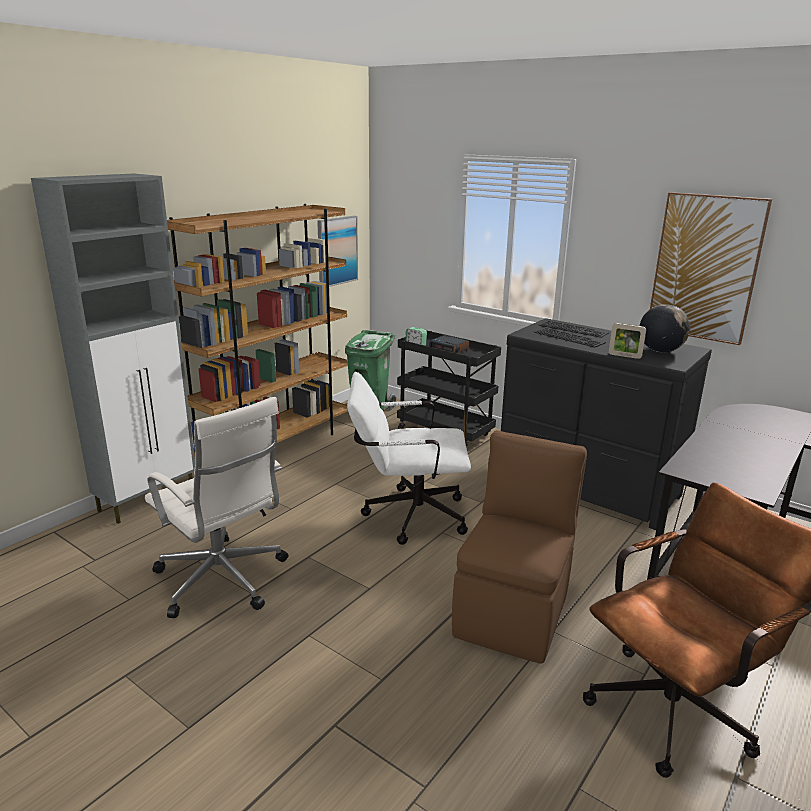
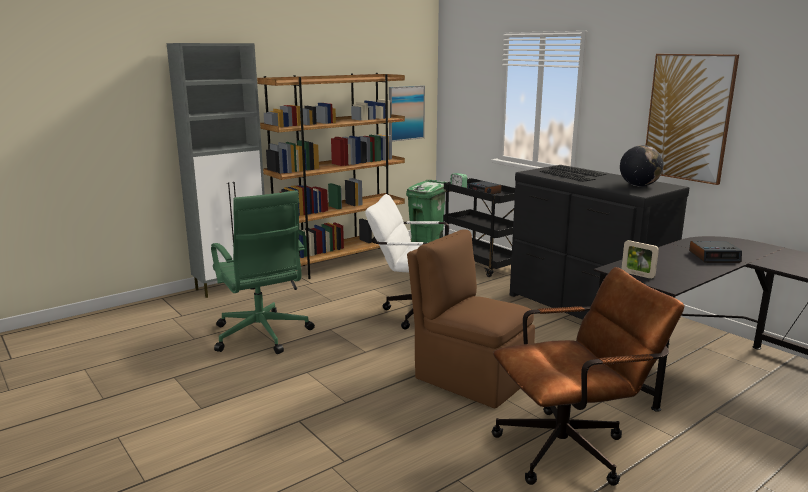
camera: 15 degrees right, 5 degrees down
(222, 580) = (262, 336): white office chair -> green office chair
(513, 611) = (470, 377): brown chair -> brown chair turned 90 degrees counterclockwise
(624, 356) = (602, 187): picture frame -> picture frame (637, 275)
(765, 437) = (714, 257): none -> alarm clock

